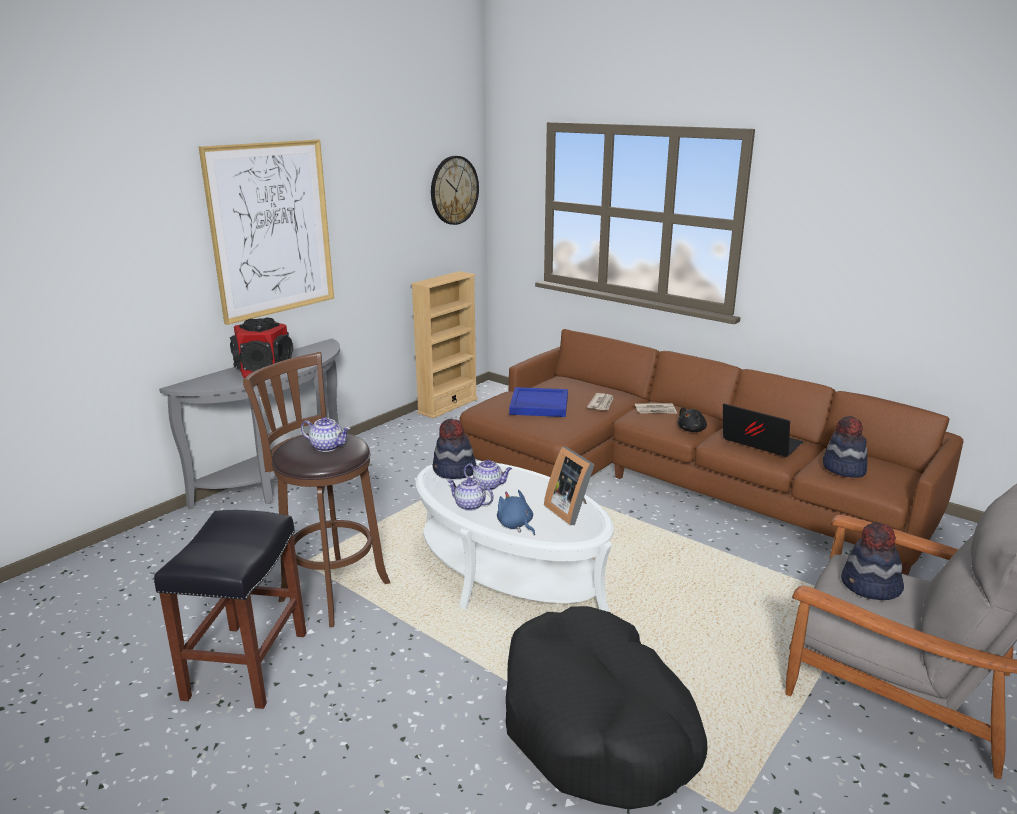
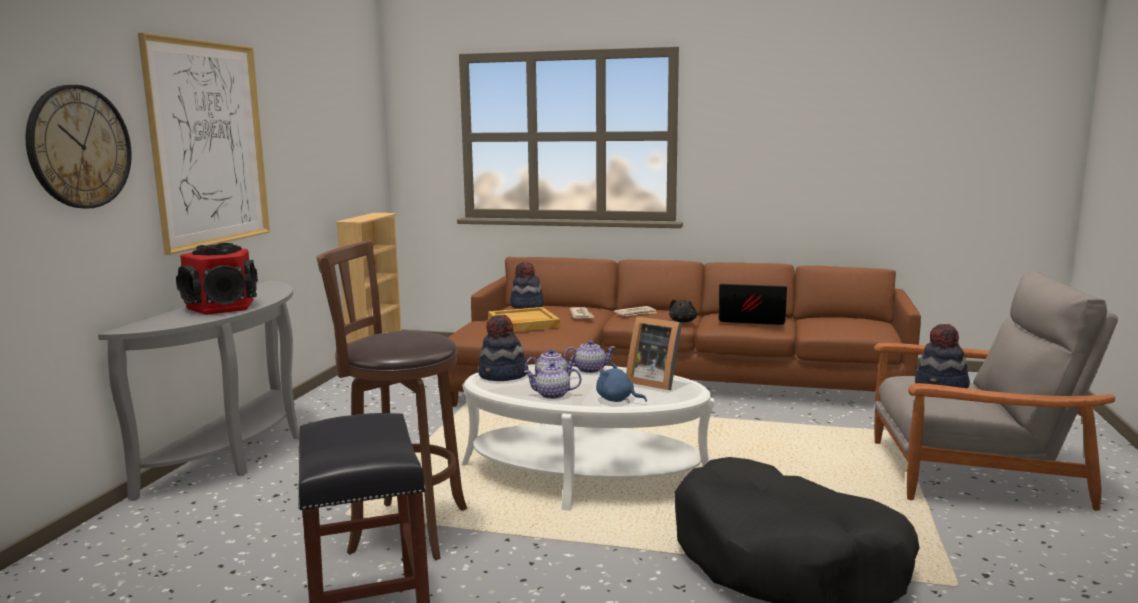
camera: 25 degrees left, 10 degrees down
(327, 447) = (411, 338): teapot -> teapot (590, 370)
(454, 190) = (363, 125): wall clock -> wall clock (79, 147)
(538, 405) = (523, 323): blue tray -> beige tray
(843, 469) = (834, 325): hat -> hat (527, 306)

